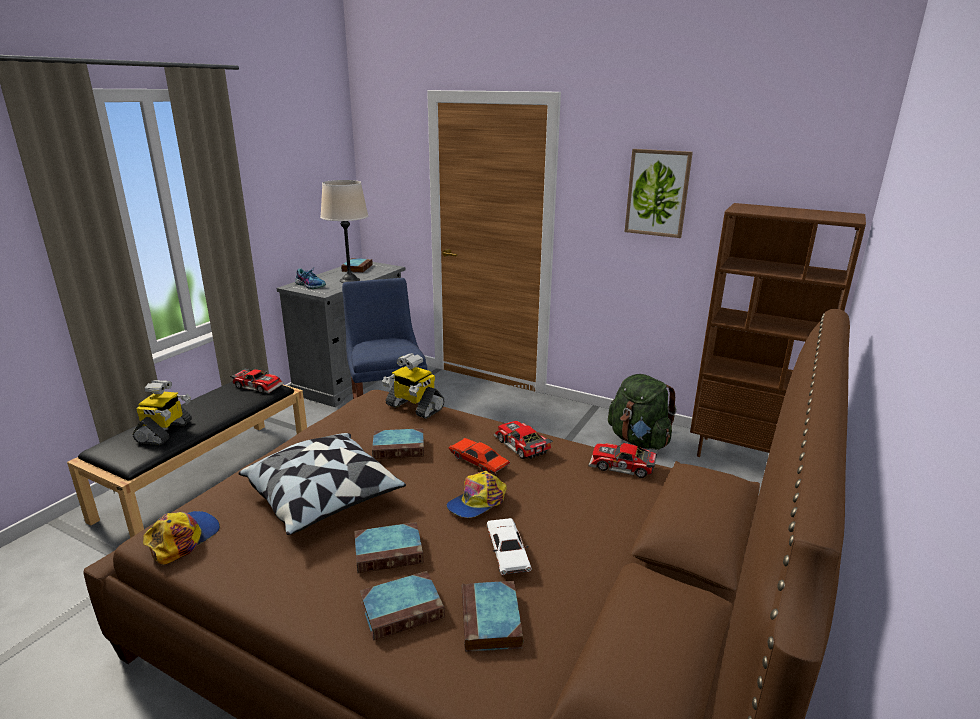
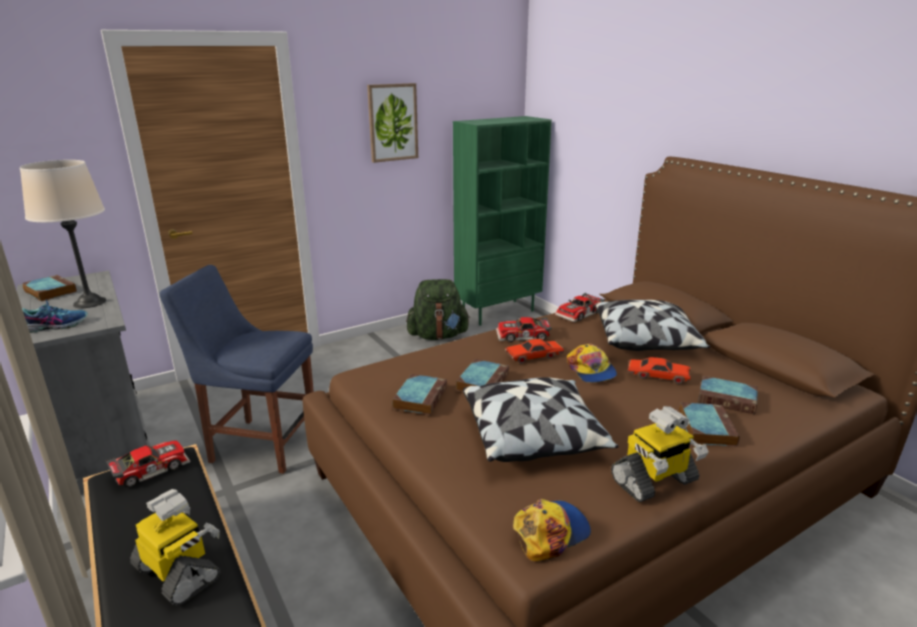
camera: 60 degrees left, 0 degrees up
(183, 538) = (550, 532): cap -> cap turned 90 degrees clockwise
(390, 551) = (634, 419): book -> book (420, 397)
(414, 407) = (412, 360): toy robot -> toy robot (654, 481)
(507, 552) = (658, 376): white toy car -> red toy car
(599, 528) = (646, 341): none -> pillow
(746, 457) = (498, 312): brown bookcase -> green bookcase

